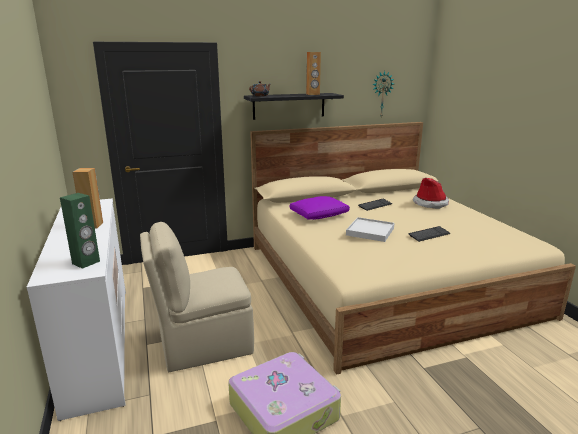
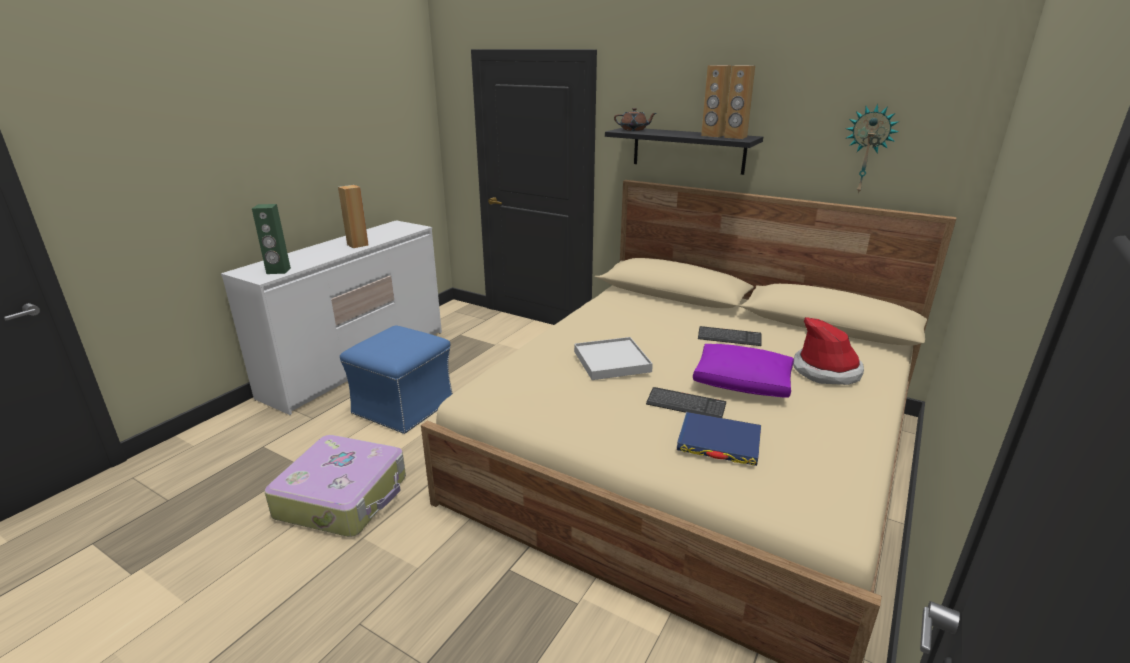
camera: 50 degrees right, 5 degrees up
(203, 344) = (404, 406): beige chair -> blue ottoman
(319, 215) = (625, 319): purple pillow -> purple pillow (743, 382)
(326, 94) = (735, 137): none -> brown speaker
(469, 240) = (718, 442): none -> blue book

